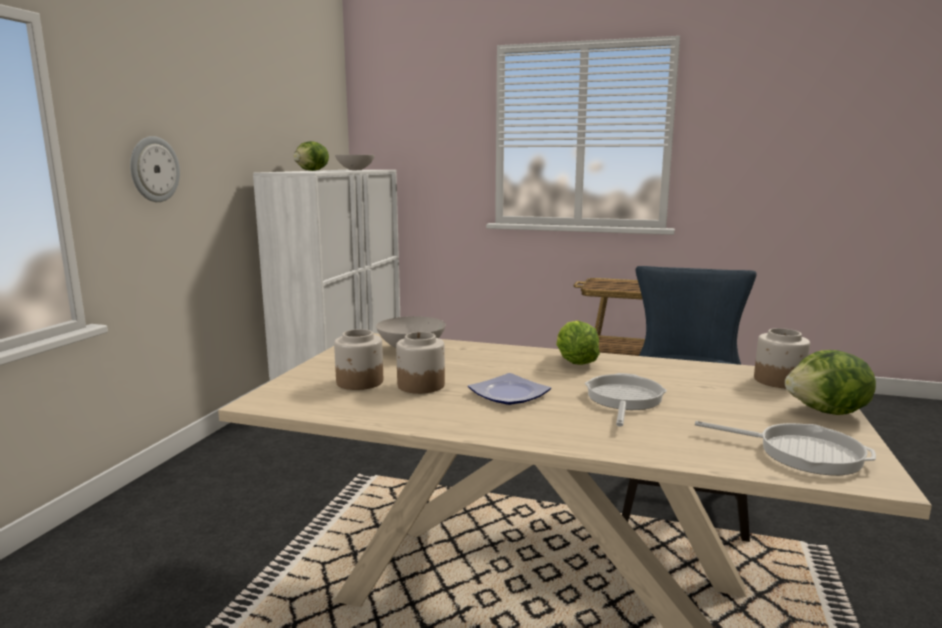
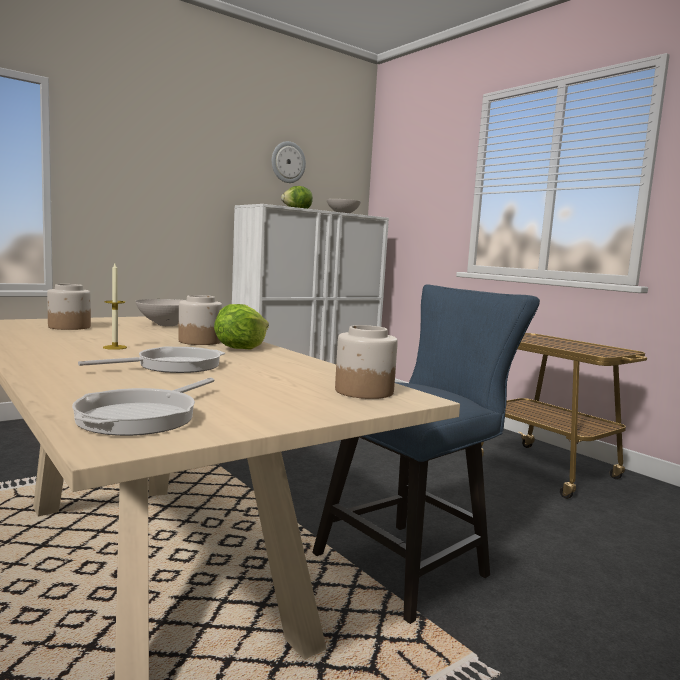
camera: 35 degrees right, 5 degrees down
(154, 169) = (134, 191): wall clock -> wall clock (288, 162)
(421, 385) = (91, 334): jar -> jar (200, 341)
(509, 395) = (115, 347): plate -> candle
(801, 453) = (143, 416): frying pan -> frying pan turned 45 degrees clockwise
(828, 412) = (302, 413): lettuce -> none

